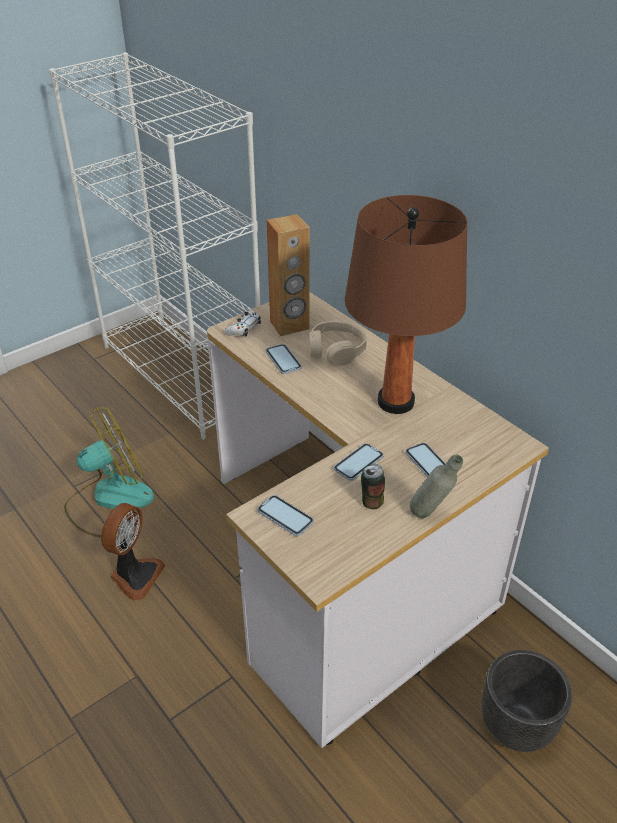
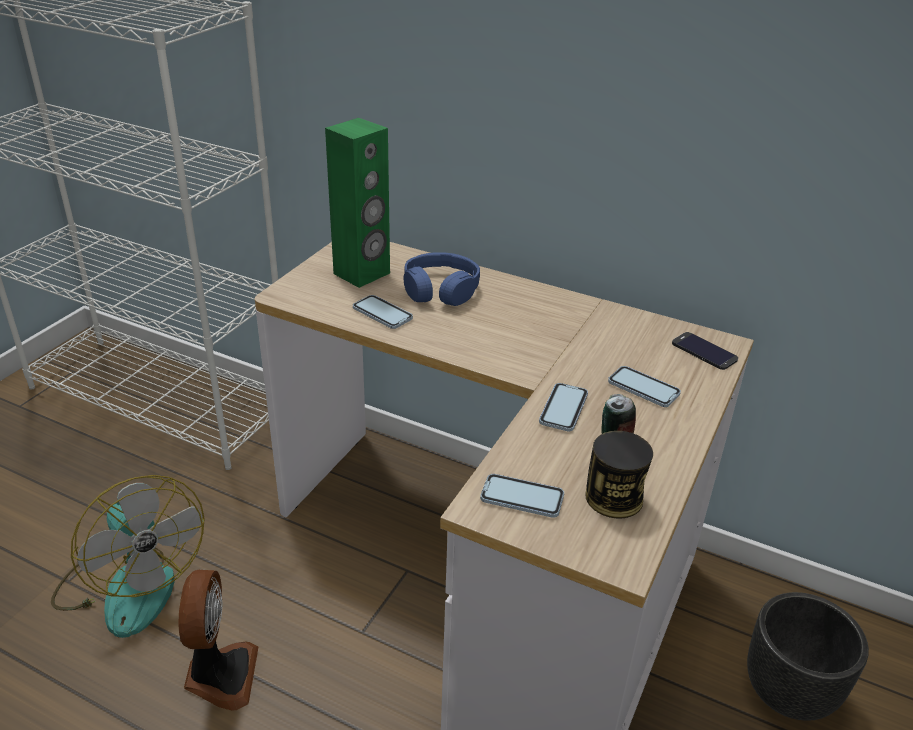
camera: 25 degrees left, 5 degrees down
(109, 500) = (131, 584): fan -> fan turned 105 degrees clockwise
(243, 328) = (304, 288): white game controller -> none
(290, 325) = (362, 274): brown speaker -> green speaker
(336, 350) = (440, 290): beige headphones -> blue headphones
(346, 535) = (613, 497): none -> can
(395, 402) = (553, 331): brown table lamp -> none
(430, 517) = (693, 447): grey bottle -> none
(499, 447) = (704, 351): none -> phone

